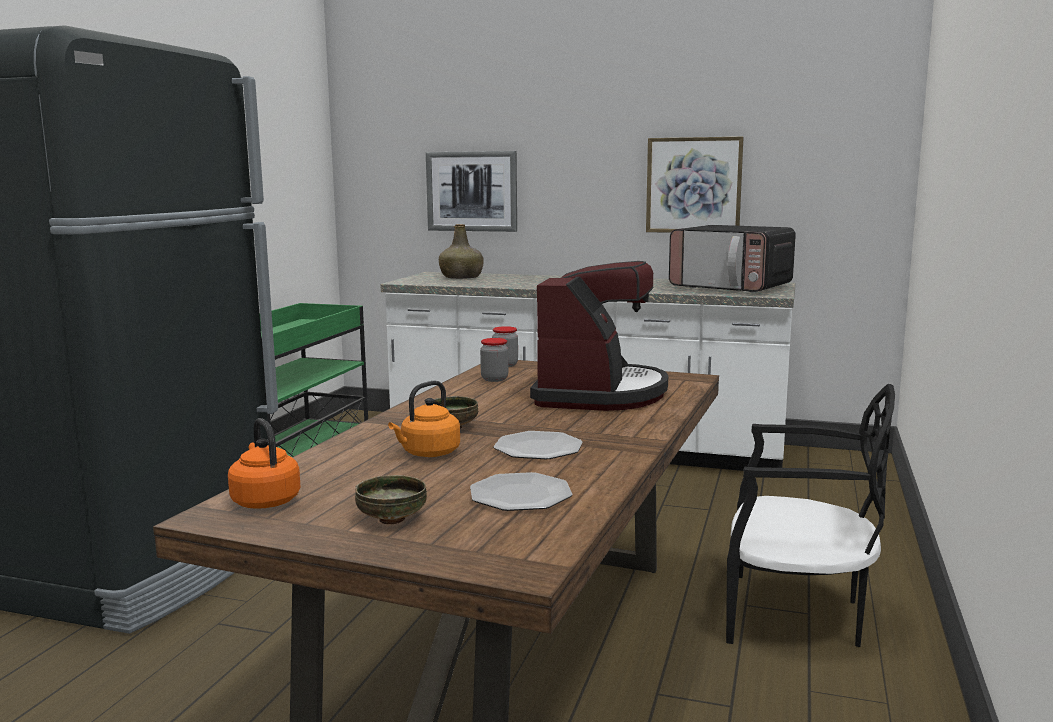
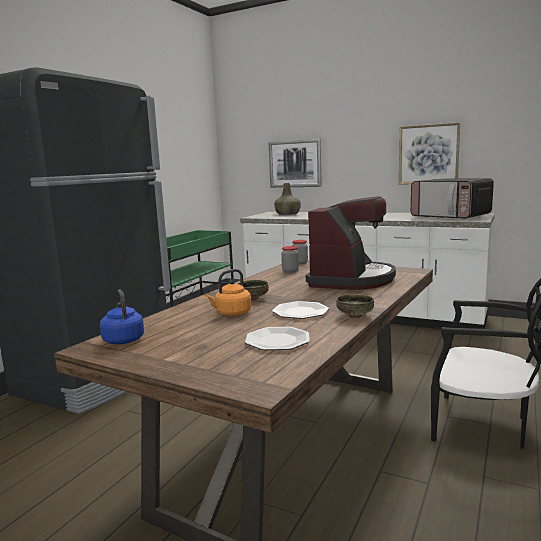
camera: 10 degrees right, 0 degrees up
(264, 500) = (123, 339): orange kettle -> blue kettle
(391, 520) = (191, 353): bowl -> bowl (354, 316)

